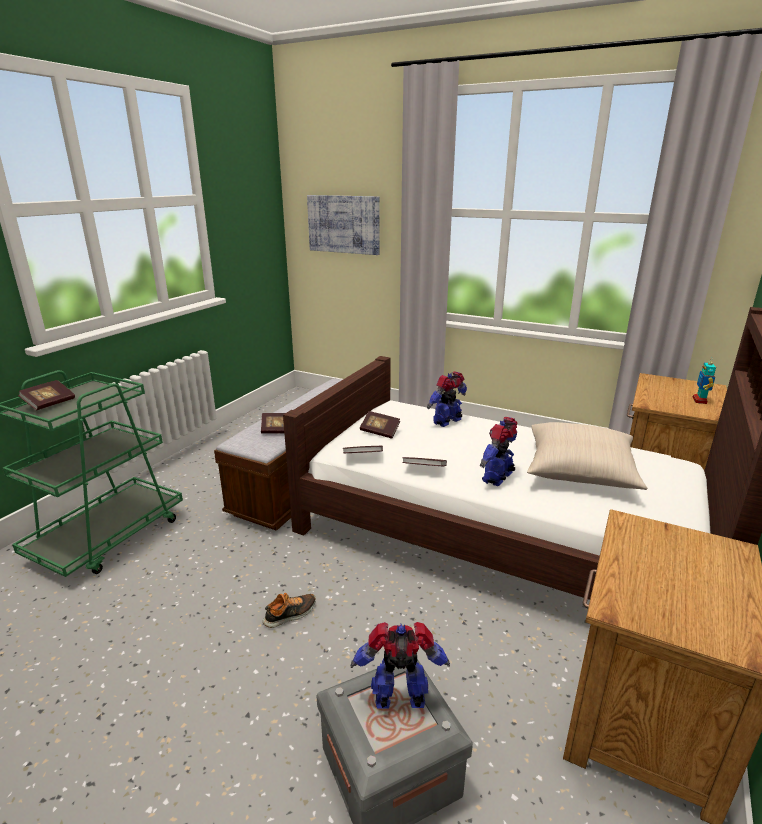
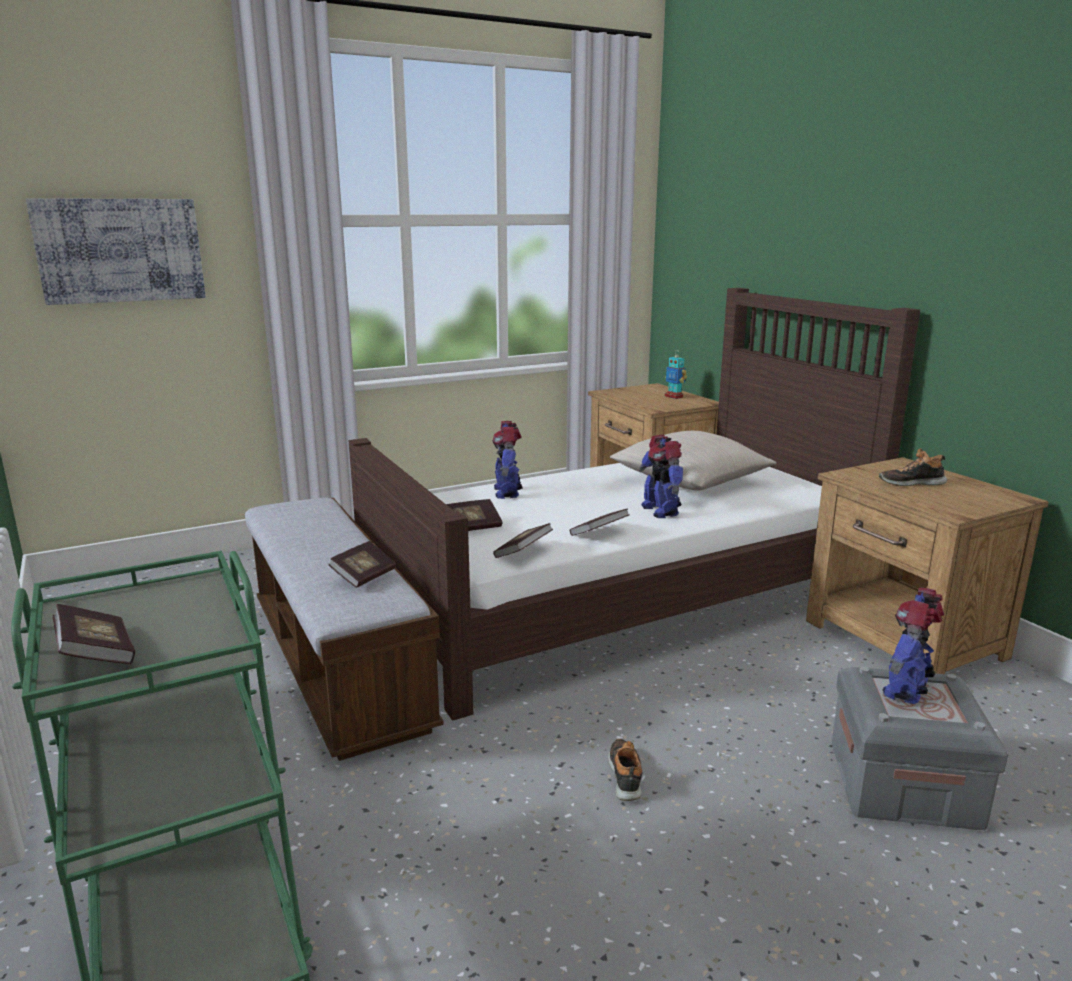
camera: 55 degrees left, 5 degrees down
(671, 564) = (911, 483): none -> shoe

